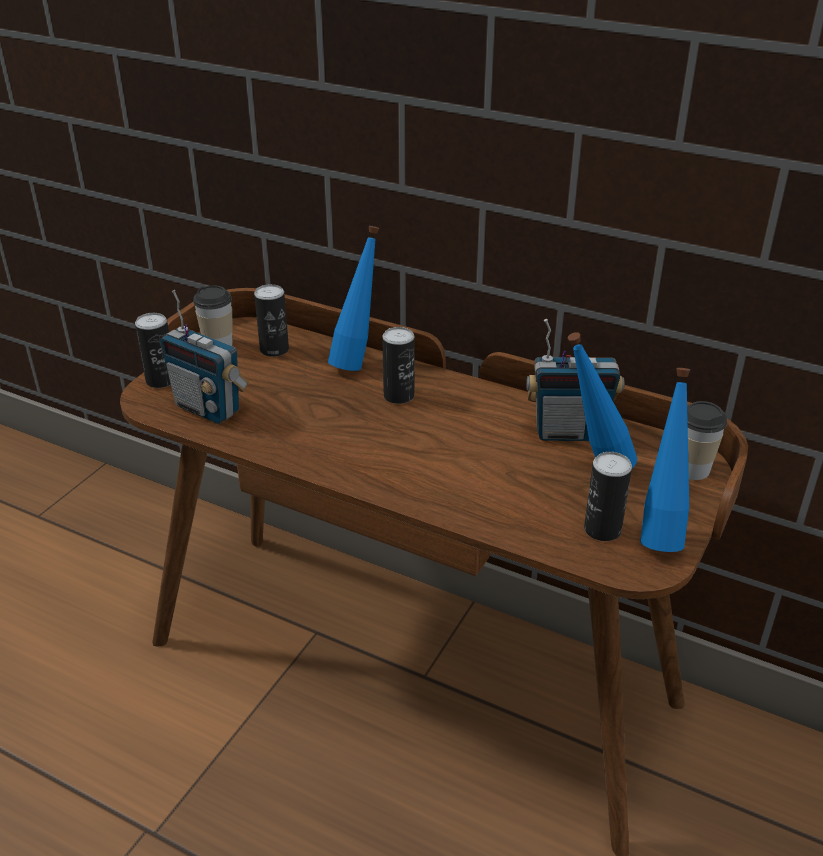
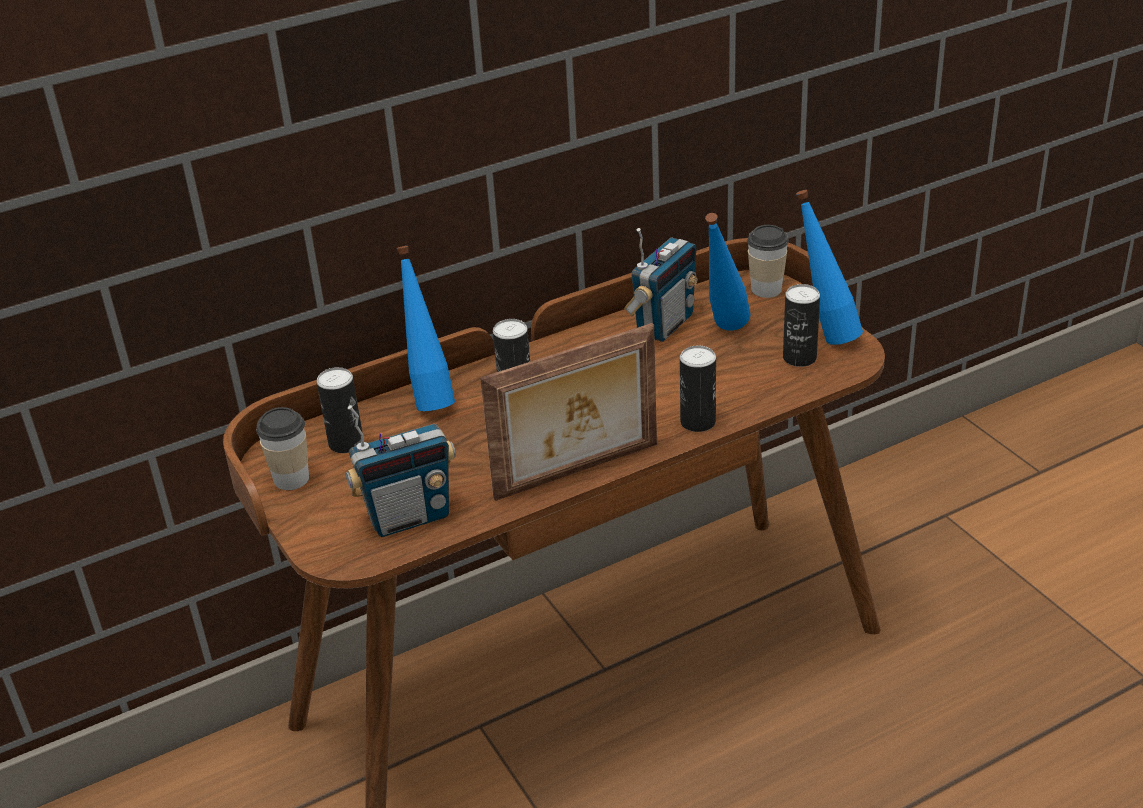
camera: 55 degrees left, 0 degrees up
(161, 380) = (316, 537): can -> can (698, 422)
(320, 465) = (578, 472): none -> picture frame

